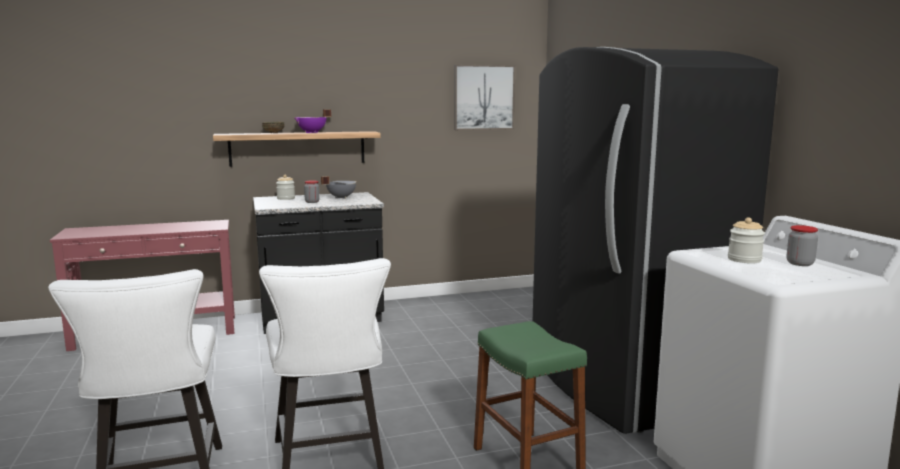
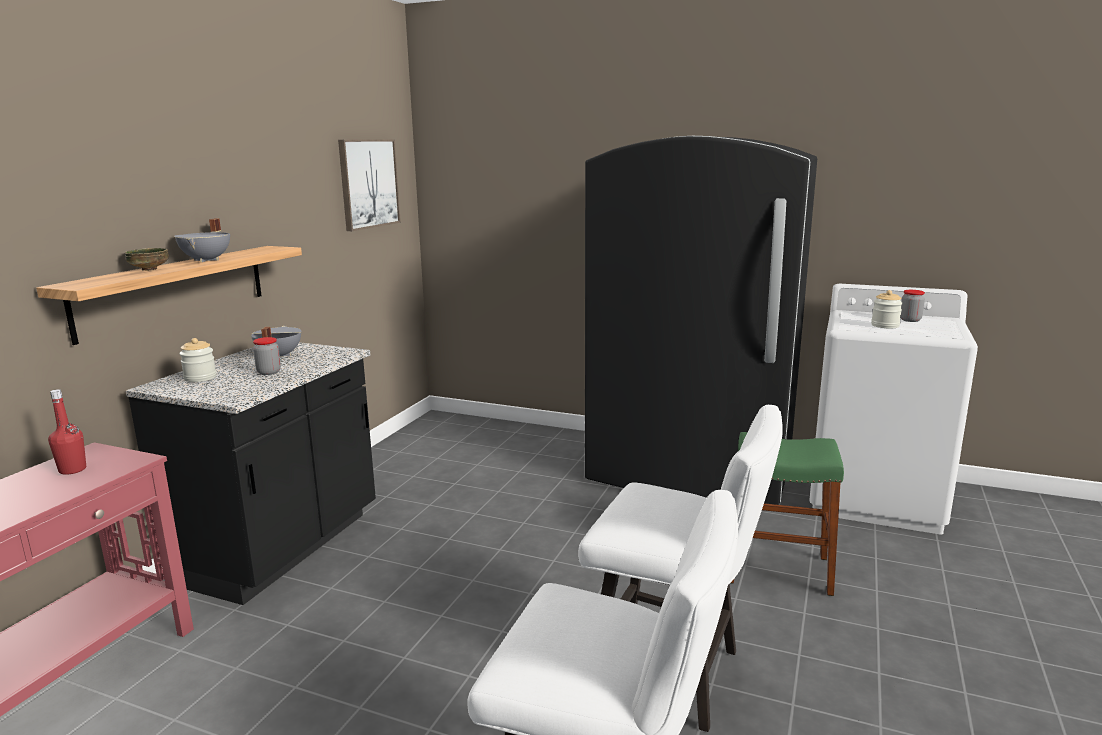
camera: 50 degrees left, 5 degrees up
(196, 225) = (72, 470): none -> red bottle
(312, 132) = (207, 260): purple cooking pot -> grey cooking pot

